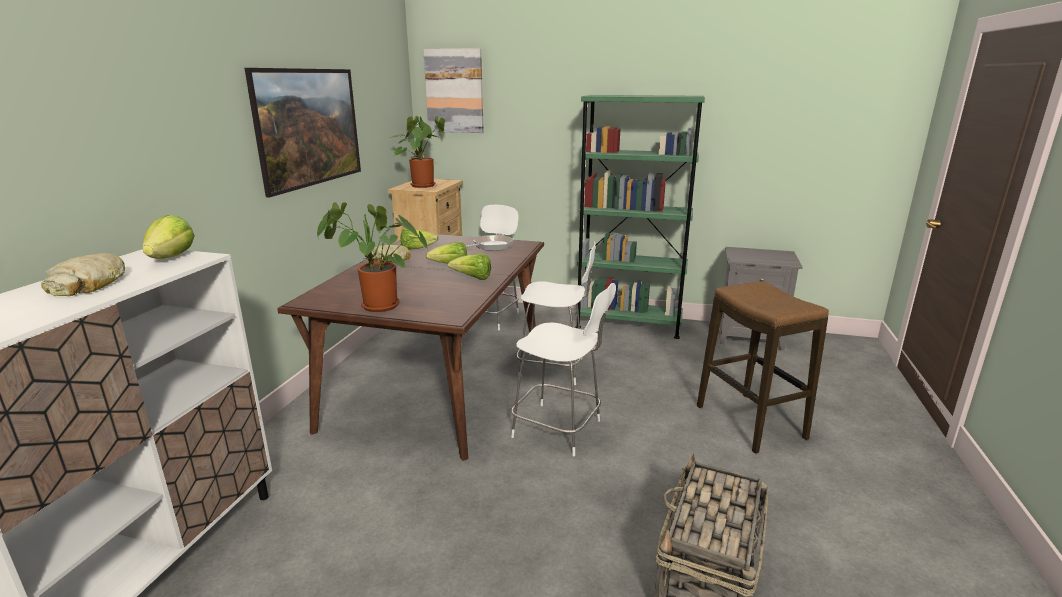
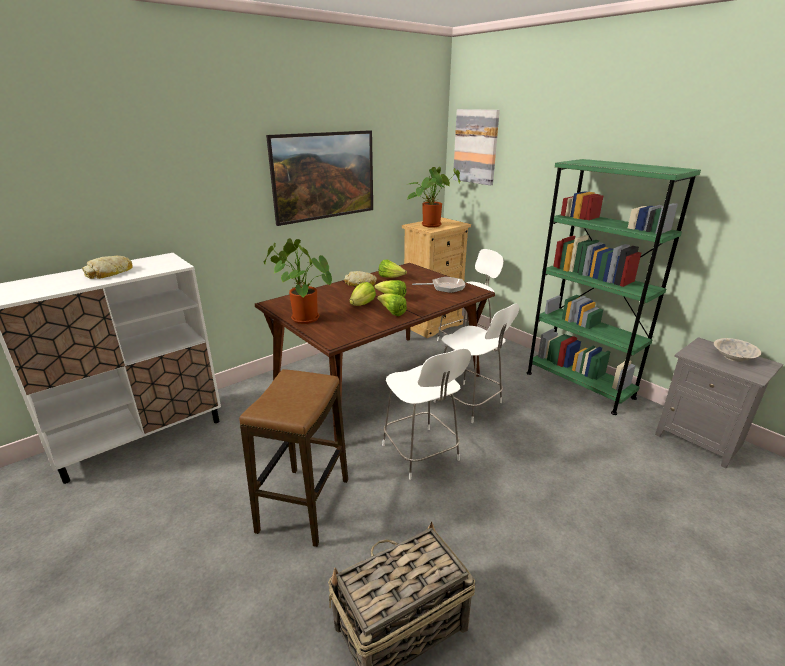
camera: 35 degrees right, 5 degrees up
(171, 257) = (166, 262): lettuce -> lettuce (362, 304)
(749, 422) = (595, 522): stool -> stool (304, 505)
(763, 254) = (733, 357): none -> beige bowl

